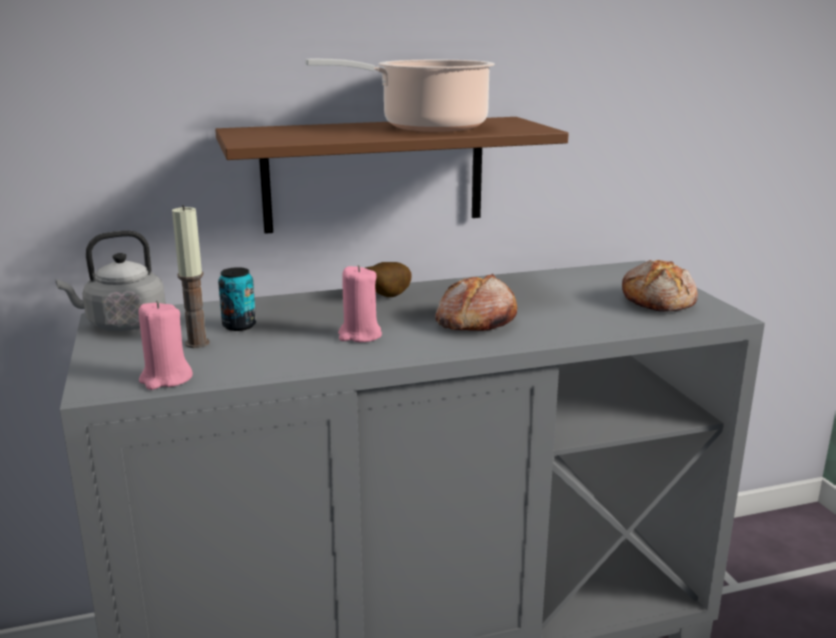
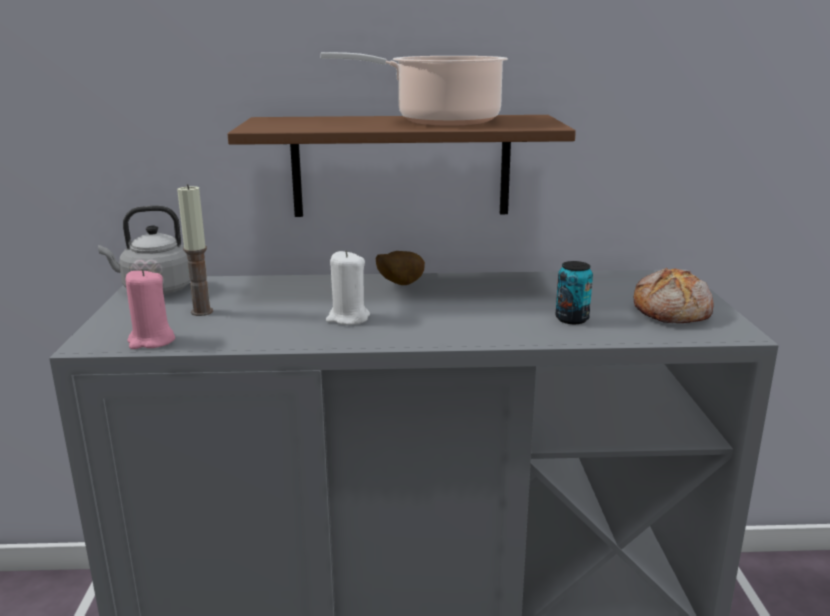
camera: 15 degrees right, 0 degrees up
(239, 326) = (249, 299): can -> can (572, 319)
(359, 335) = (348, 318): pink candle -> white candle
(475, 321) = (466, 315): bread -> none

